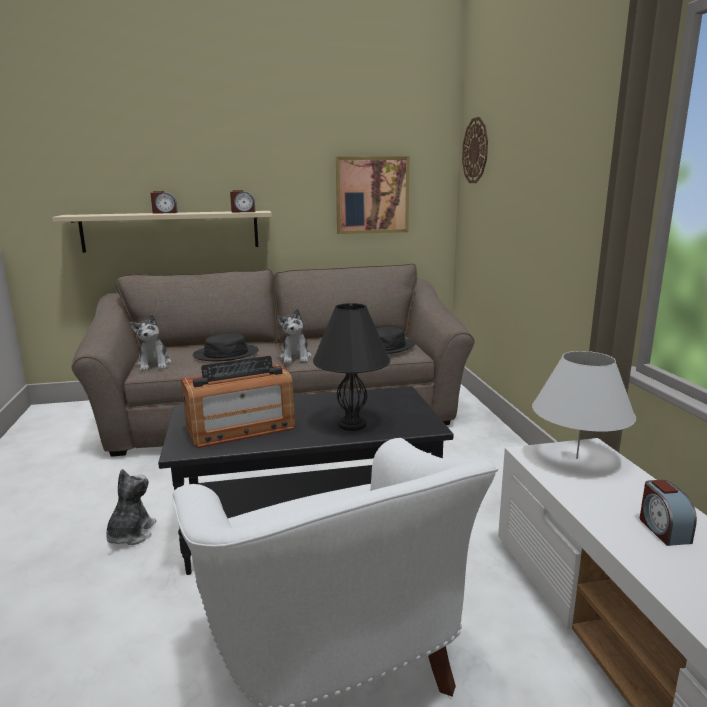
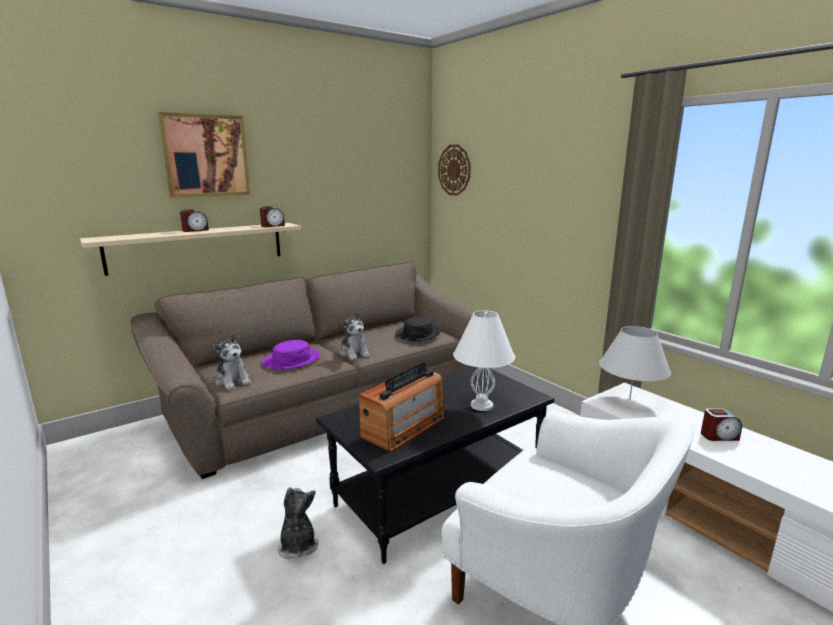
camera: 25 degrees left, 0 degrees up
(226, 354) = (291, 360): black hat -> purple hat
(351, 424) = (481, 405): black table lamp -> white table lamp
(372, 195) = (371, 205): picture -> picture (206, 156)
(663, 529) = (719, 436): alarm clock -> alarm clock turned 60 degrees counterclockwise

